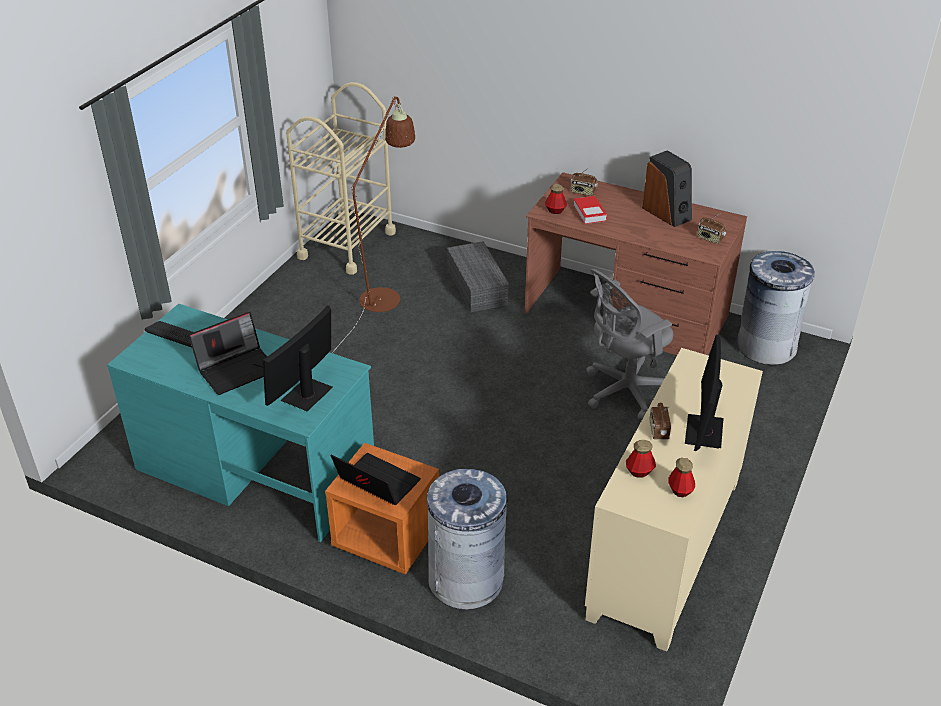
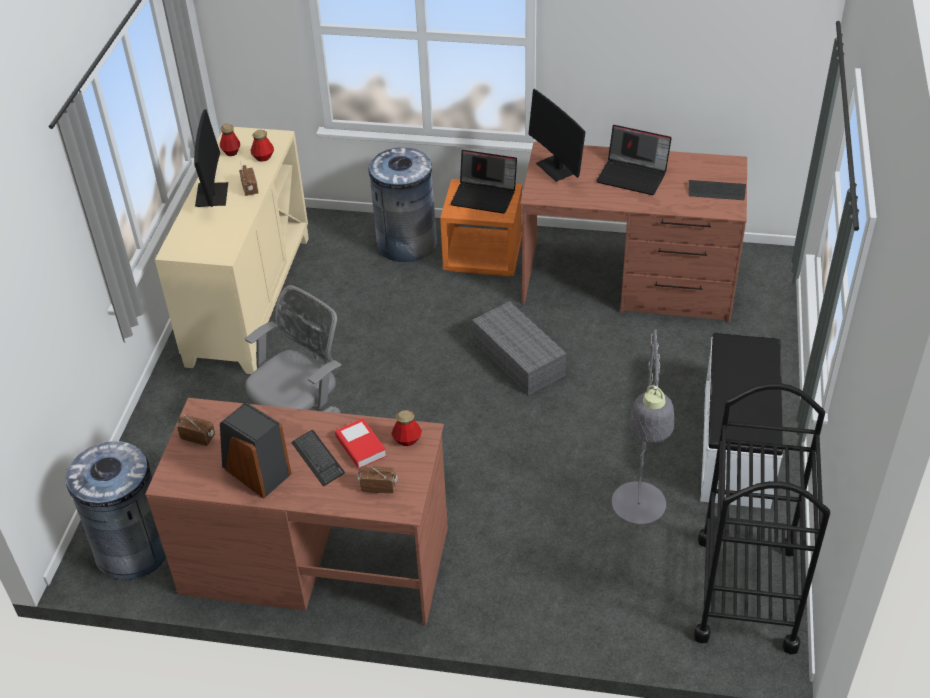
camera: 165 degrees right, 5 degrees up
(237, 368) = (633, 175): laptop -> laptop turned 105 degrees counterclockwise
(255, 469) = (628, 281): turquoise desk -> brown desk
(281, 316) = (737, 446): none -> white bench
(306, 395) = (557, 168): monitor -> monitor turned 135 degrees clockwise
(347, 245) = (746, 592): beige cart -> black cart
(384, 293) = (638, 514): brown floor lamp -> grey floor lamp
(475, 286) = (527, 558): grey storage box -> grey storage box (520, 359)
(621, 212) = (318, 459): none -> keyboard

